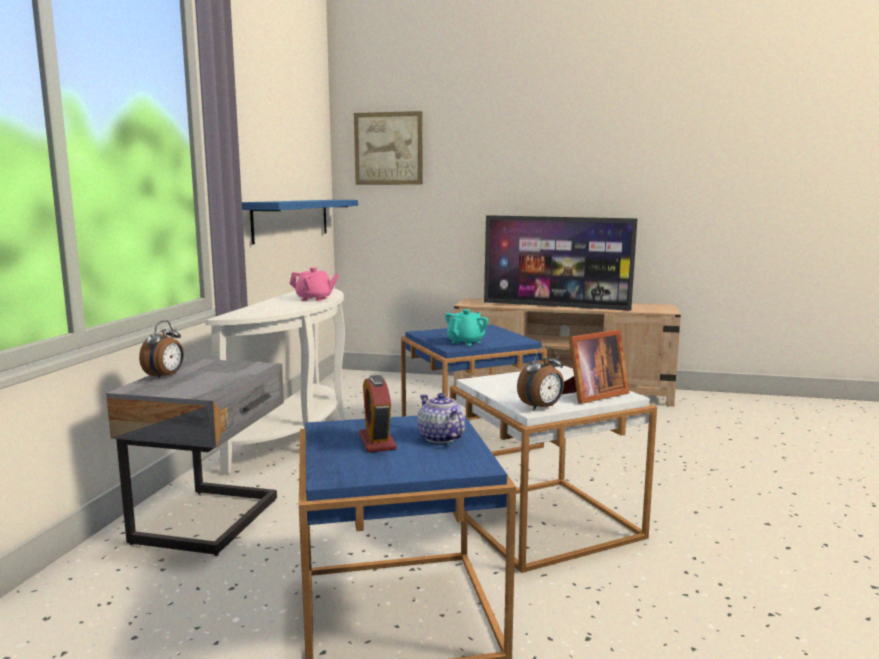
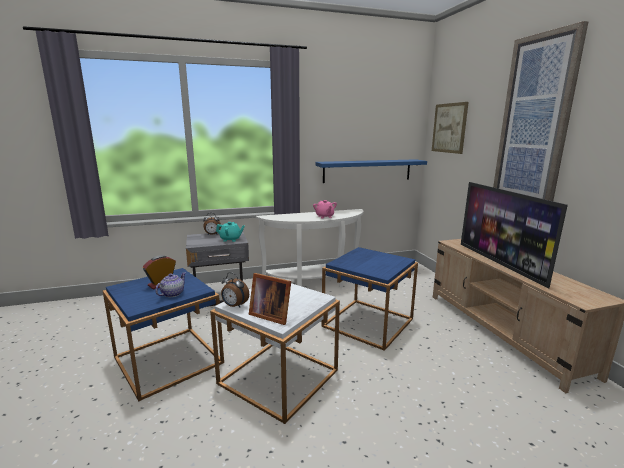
camera: 60 degrees right, 5 degrees up
(466, 342) = (355, 263): turquoise teapot -> turquoise teapot (230, 239)
(536, 139) = (535, 122): none -> picture

